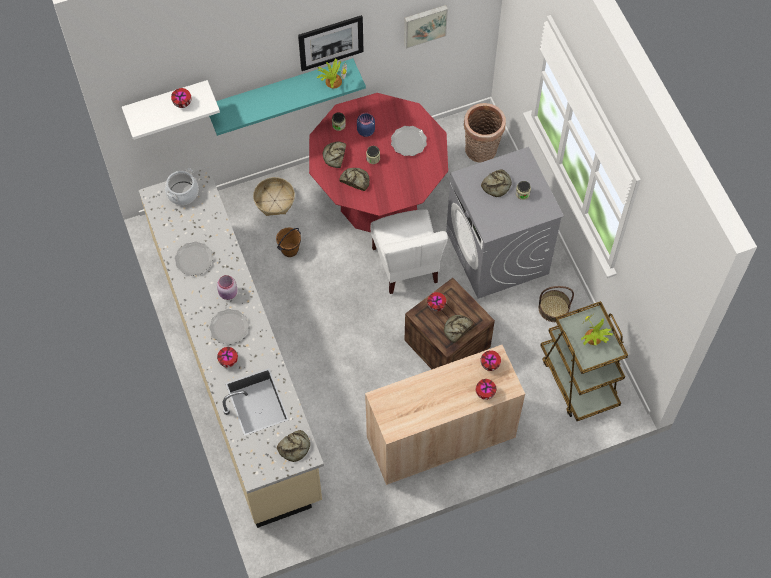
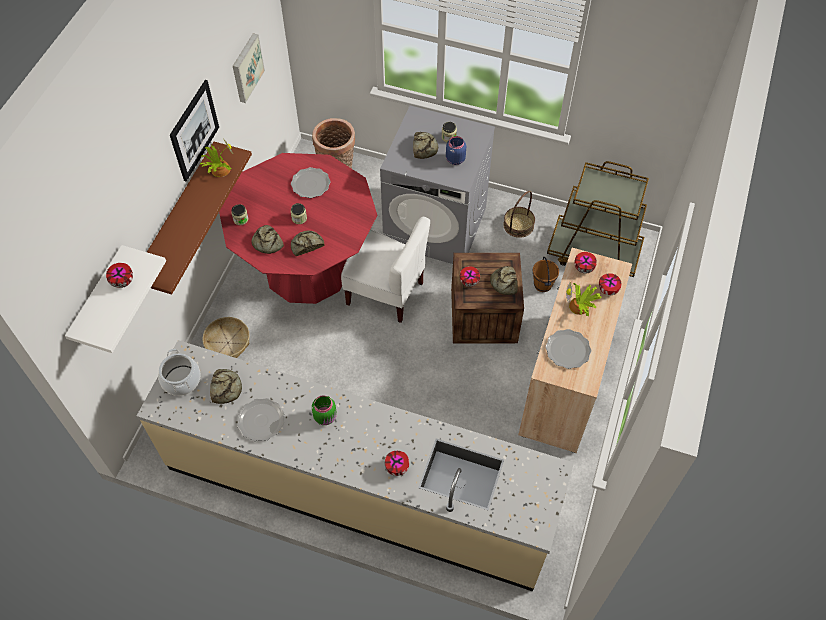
camera: 50 degrees left, 5 degrees down
(228, 293) = (326, 417): pink jar -> green jar
(229, 327) = (362, 442): plate -> plate (567, 350)
(280, 89) = (177, 217): turquoise shelf -> brown shelf
(289, 250) = (286, 365): brown bucket -> brown bucket (542, 285)
(295, 447) = (537, 474): bread -> bread (226, 388)
(365, 130) = (267, 205): blue jar -> blue jar (454, 159)
(593, 338) = (612, 190): potted plant -> potted plant (580, 307)

